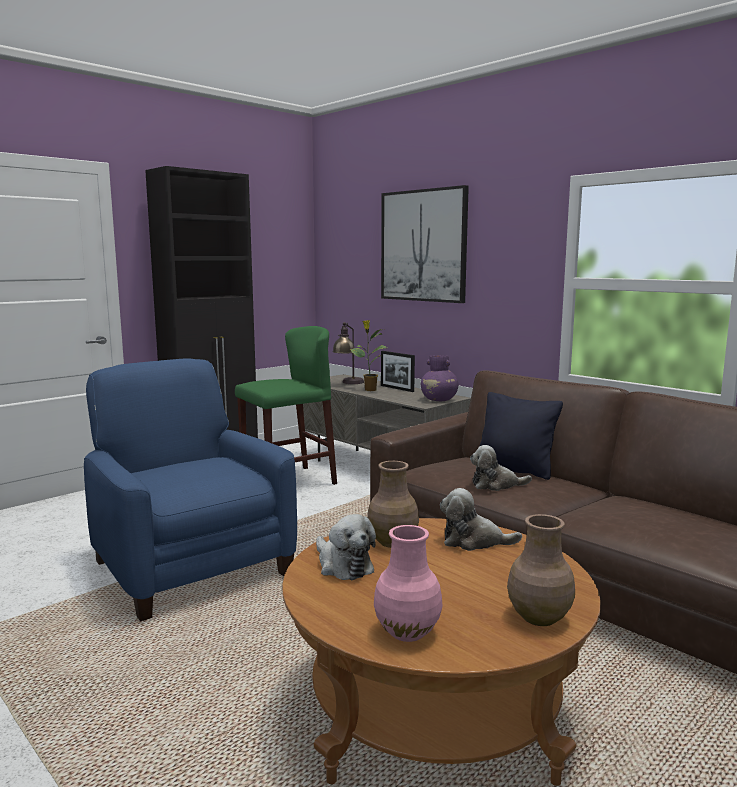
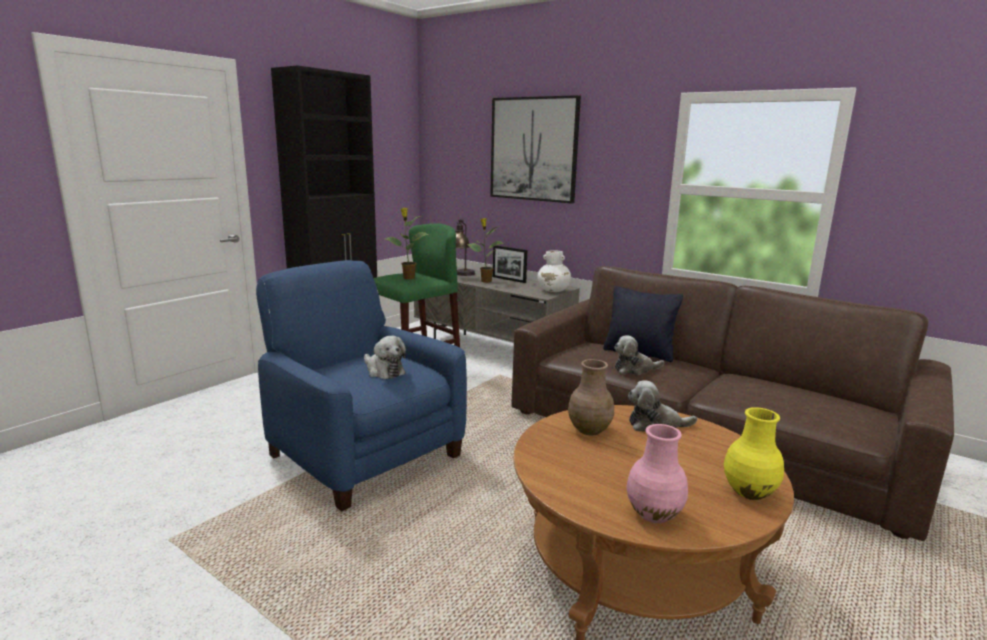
camera: 10 degrees left, 5 degrees up
(277, 383) = (408, 278): none -> potted plant
(343, 565) = (561, 455): plush toy -> plush toy (383, 371)
(439, 400) = (553, 290): purple vase -> white vase
(538, 617) = (748, 492): brown vase -> yellow vase

